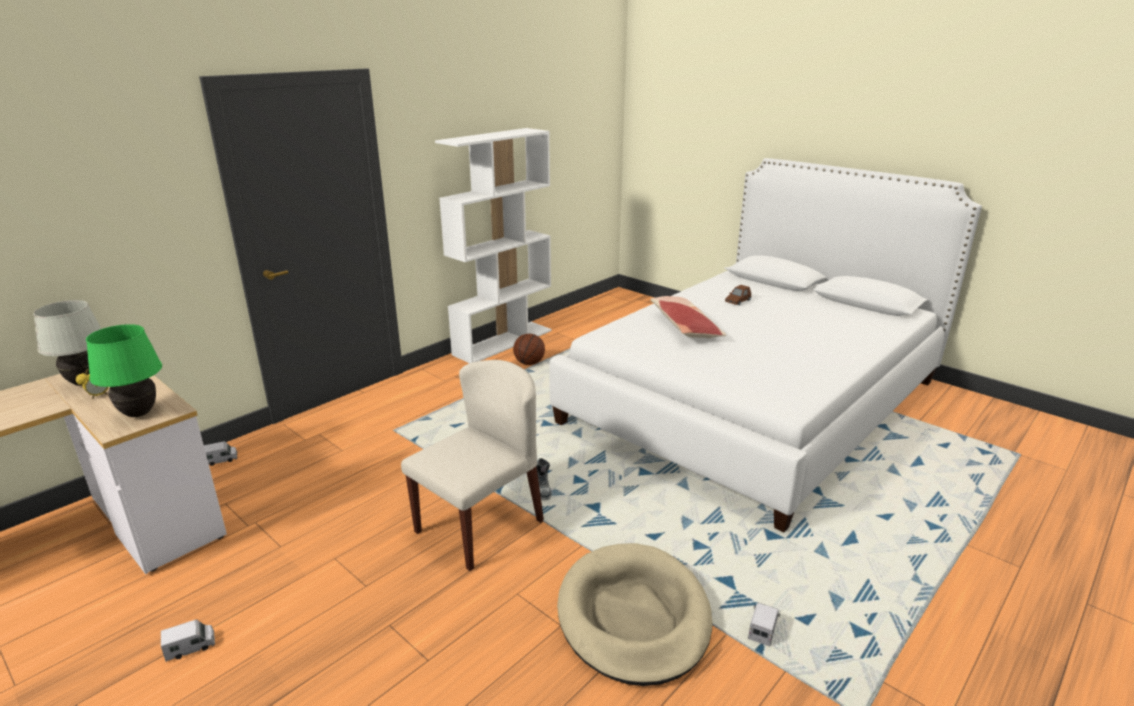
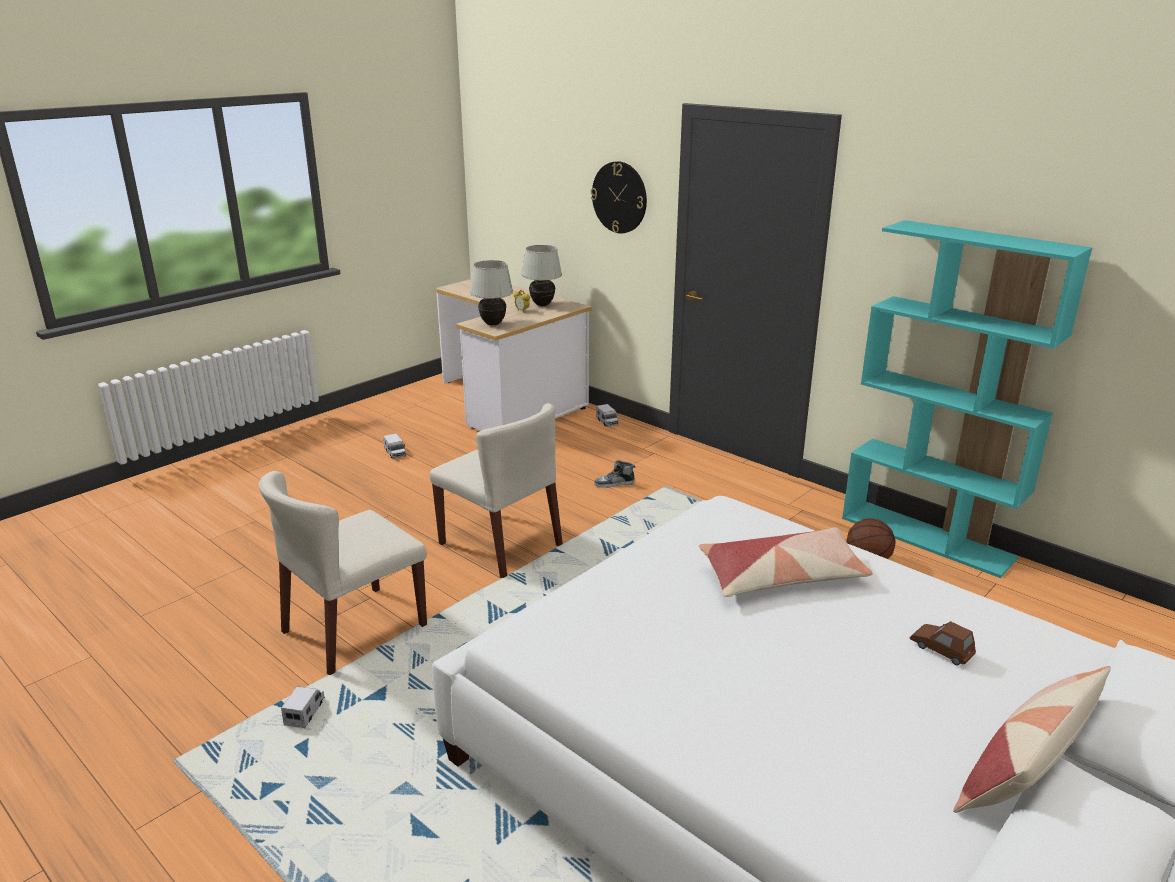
camera: 90 degrees right, 0 degrees up
(131, 205) = (619, 197): none -> wall clock
(139, 414) = (492, 324): green table lamp -> white table lamp
(503, 342) = (928, 537): white bookcase -> turquoise bookcase
(542, 488) = (559, 577): shoe -> shoe (614, 484)
(633, 616) = (354, 629): beige dog bed -> beige chair
(763, 629) = (305, 713): toy truck -> toy truck turned 105 degrees counterclockwise
(813, 299) = (1026, 770): none -> pillow

